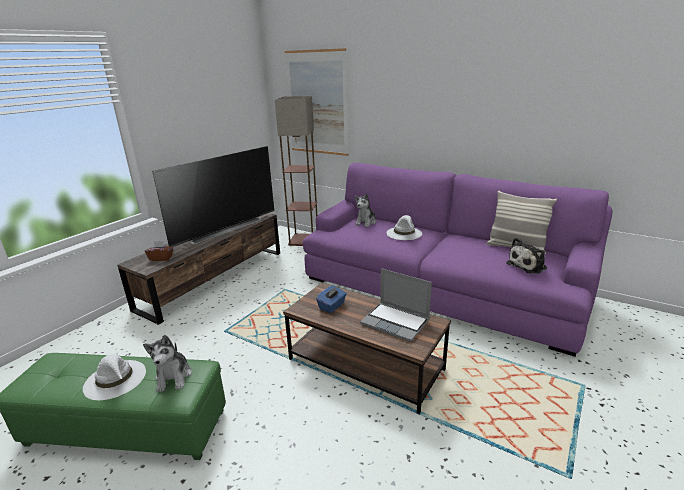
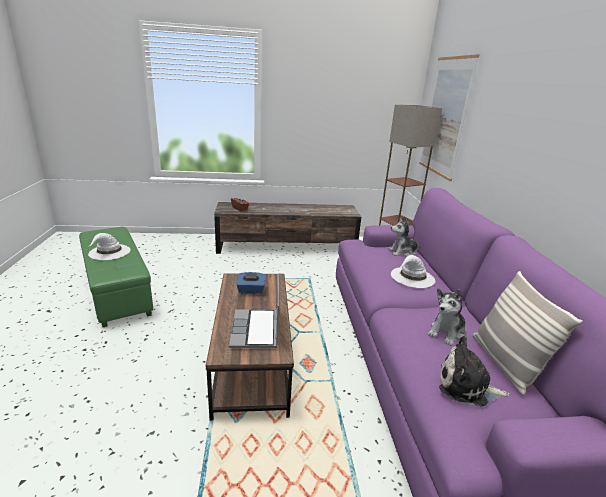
camera: 50 degrees right, 0 degrees up
(174, 377) = (121, 267): plush toy -> plush toy (447, 333)
(224, 229) = (307, 209): television -> none

